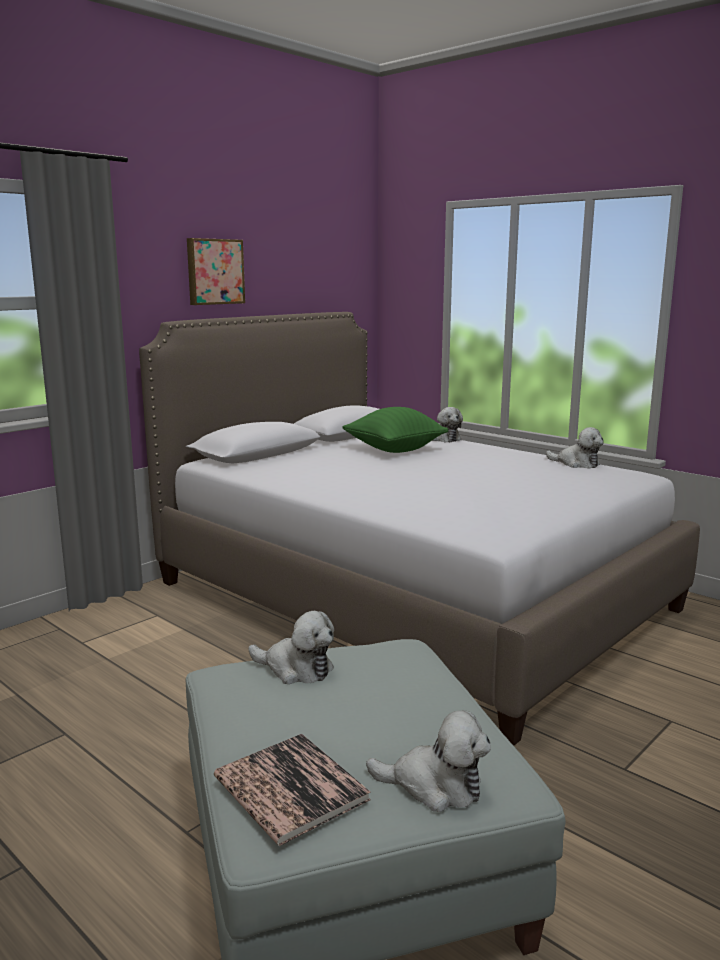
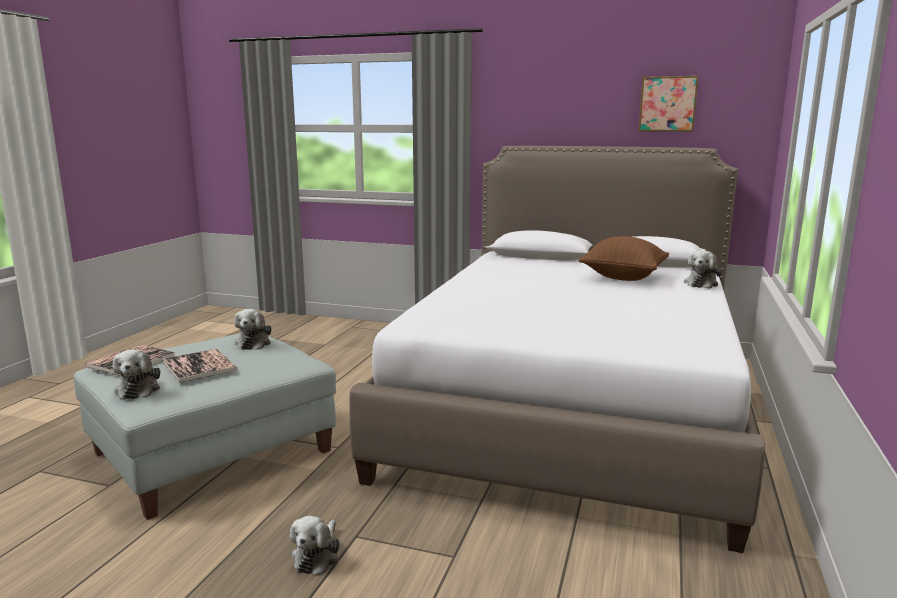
camera: 65 degrees right, 0 degrees up
(214, 271) = (564, 108): picture -> picture (667, 104)
(380, 719) = (199, 367): none -> book
(394, 450) = (623, 277): green pillow -> brown pillow
(576, 463) = (704, 329): plush toy -> plush toy (317, 555)

